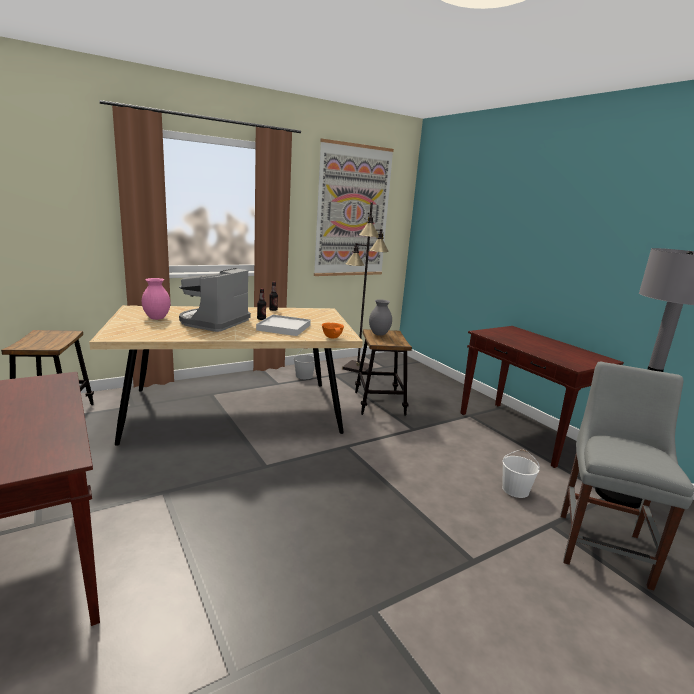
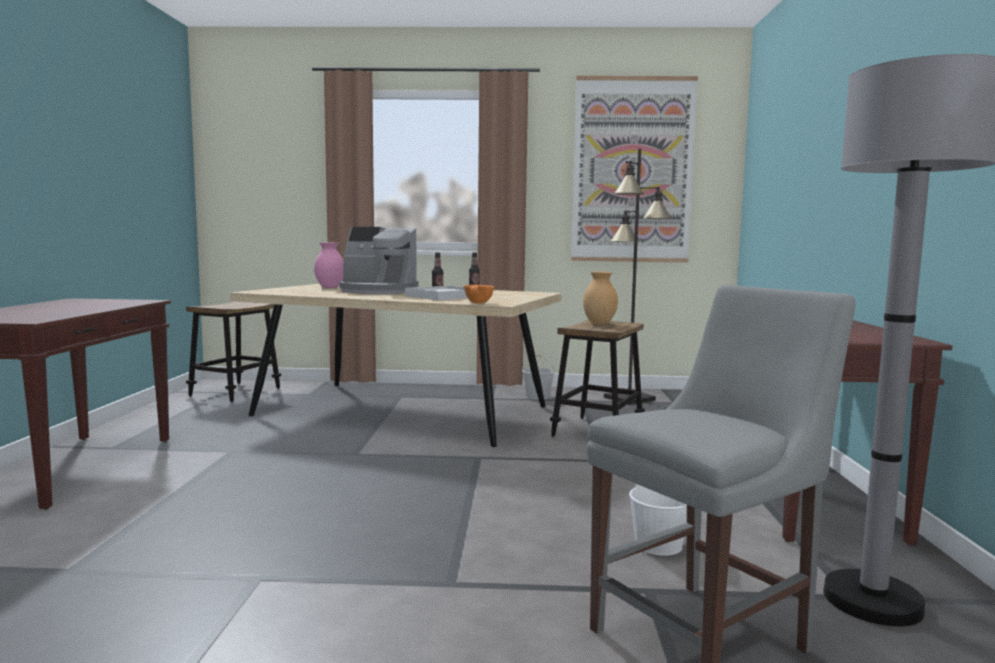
camera: 35 degrees right, 10 degrees down
(214, 322) = (378, 291): coffee machine -> coffee machine turned 135 degrees counterclockwise
(379, 334) = (599, 323): grey vase -> brown vase

